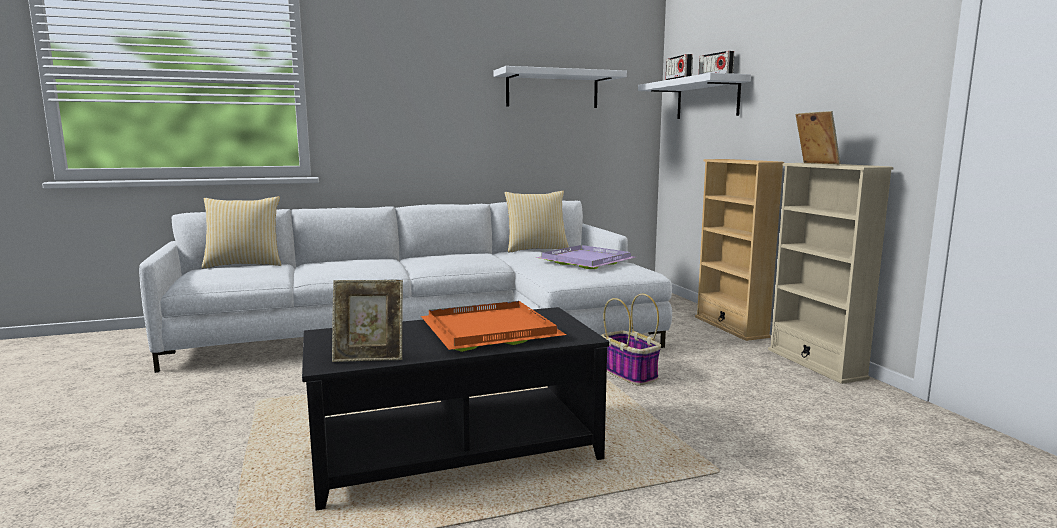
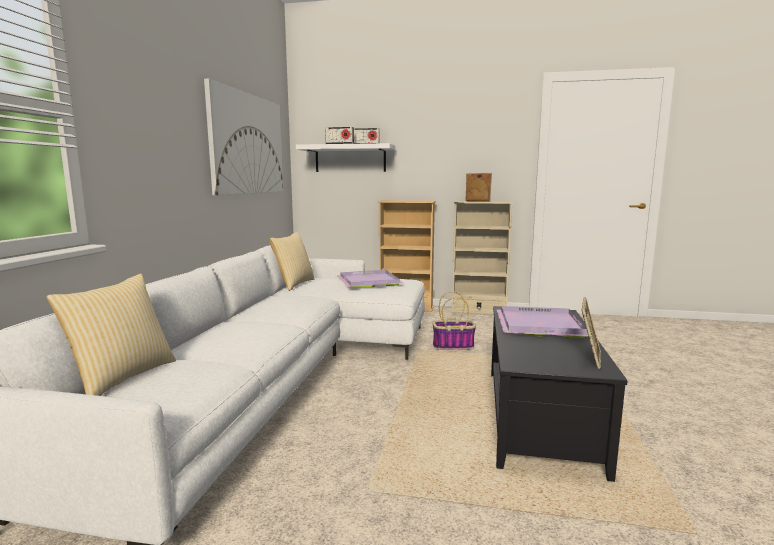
camera: 60 degrees left, 0 degrees up
(488, 331) = (542, 326): orange tray -> purple tray
(552, 89) = (248, 144): white shelf -> picture

